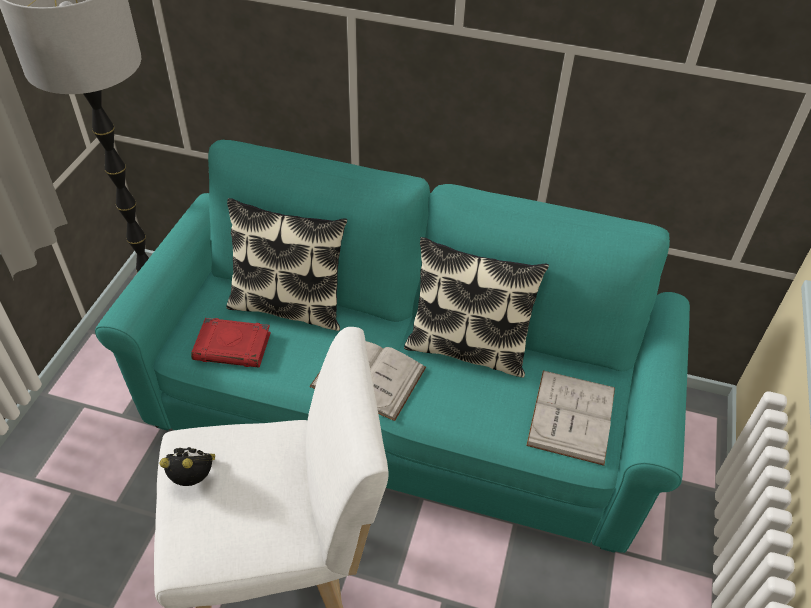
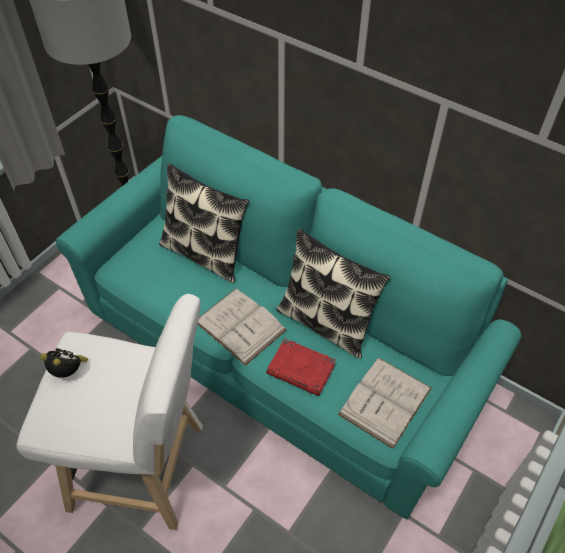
camera: 20 degrees right, 5 degrees up
(233, 346) = (152, 276): red book -> red book (301, 370)

